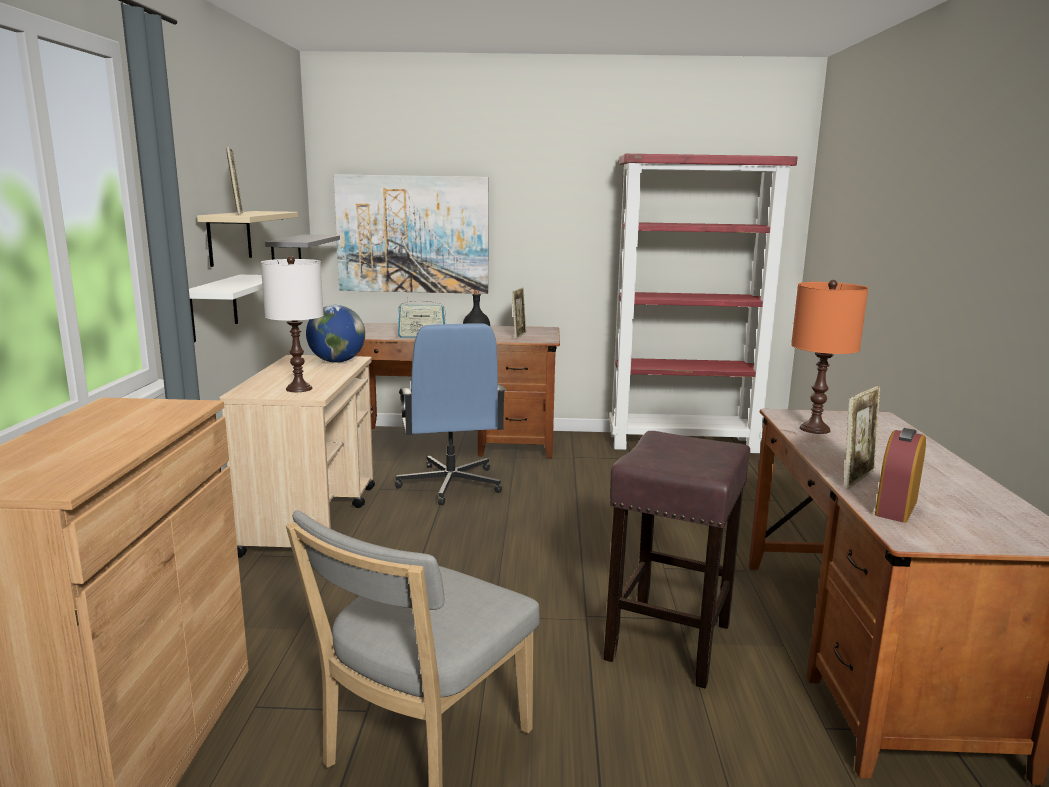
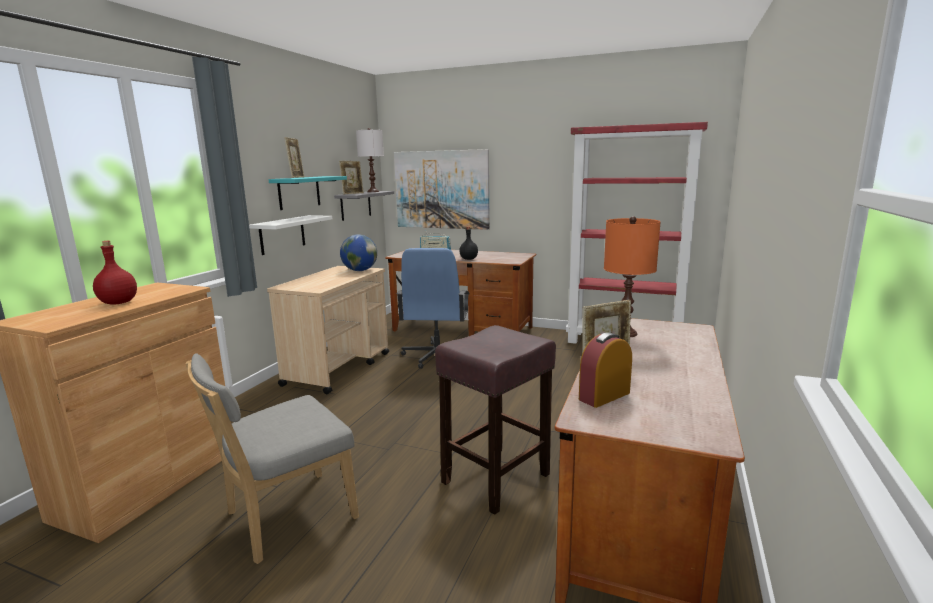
camera: 20 degrees right, 0 degrees up
(106, 437) = (118, 303): none -> red bottle
(229, 237) = (299, 192): beige shelf -> turquoise shelf
(299, 388) = (315, 285): white table lamp -> white table lamp (373, 191)
(519, 335) = (499, 258): picture frame -> picture frame (353, 193)

